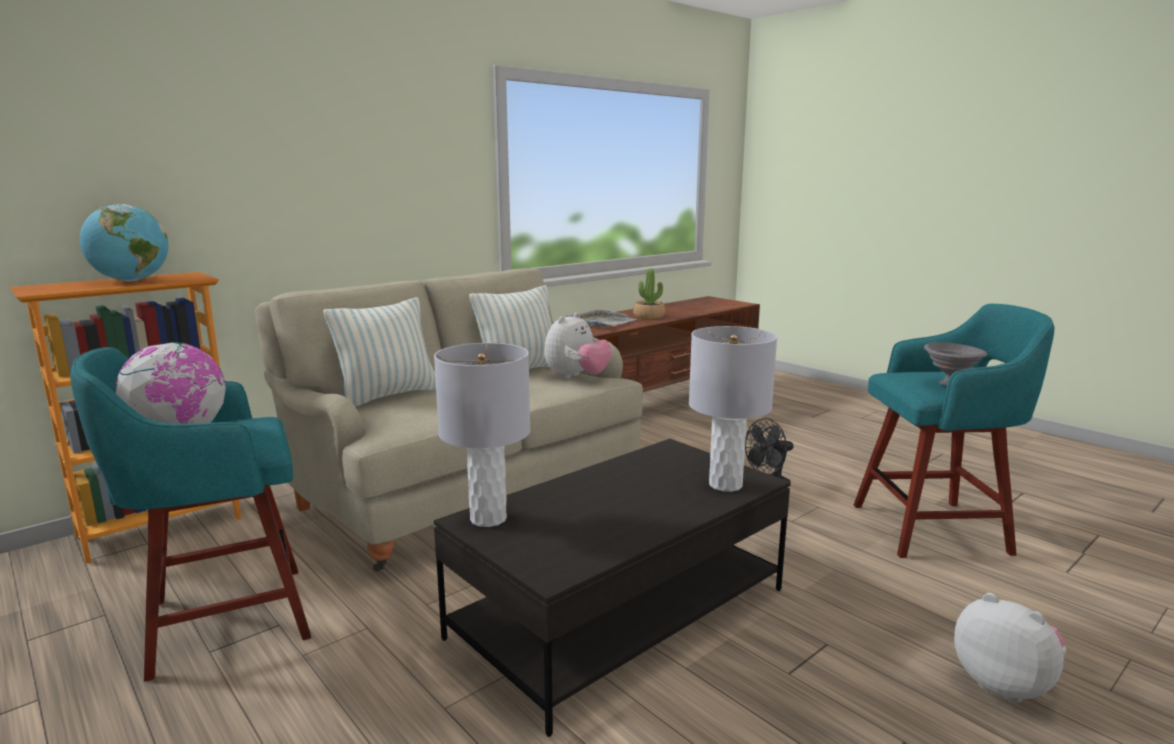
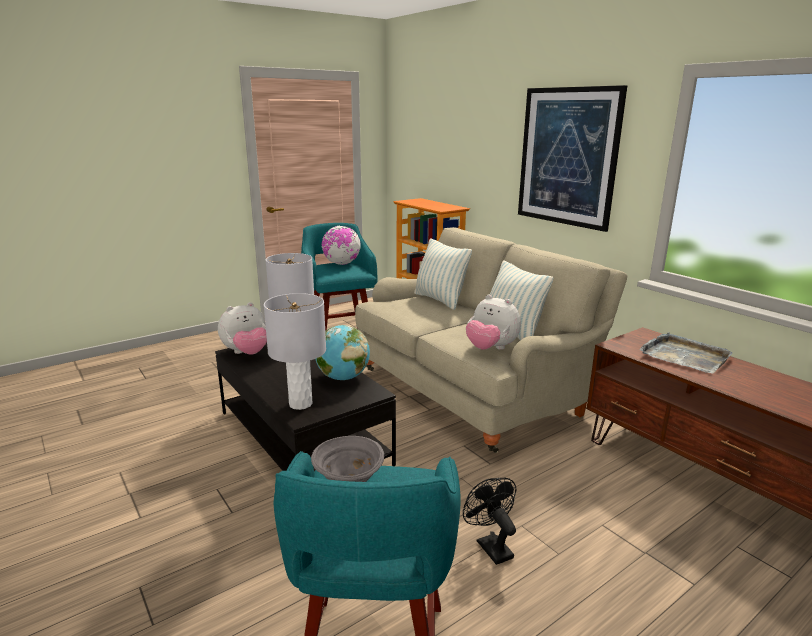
camera: 95 degrees right, 5 degrees up
(131, 281) = (434, 205): globe -> globe (343, 377)
(380, 164) = (567, 157): none -> picture
(649, 316) = (749, 384): potted plant -> none
(1004, 685) = (141, 587): plush toy -> plush toy (246, 353)

